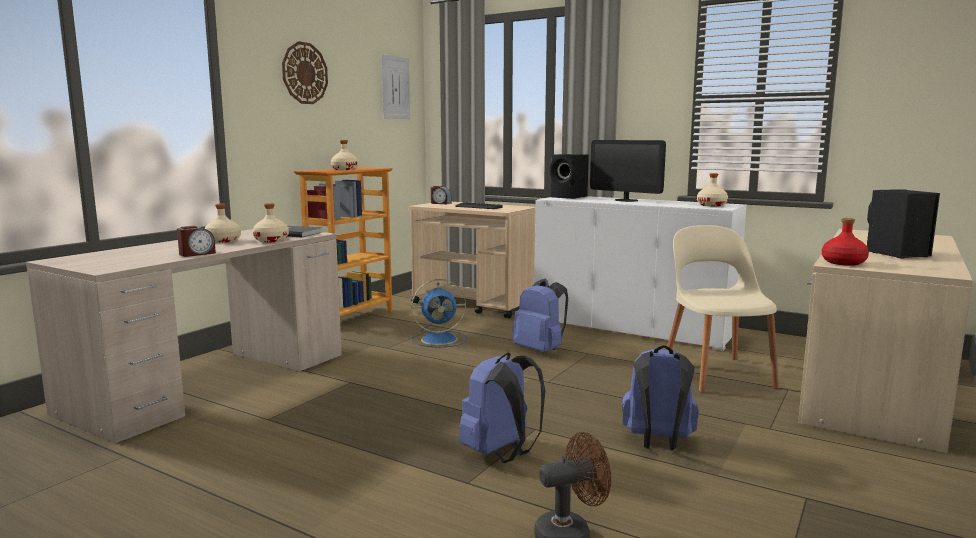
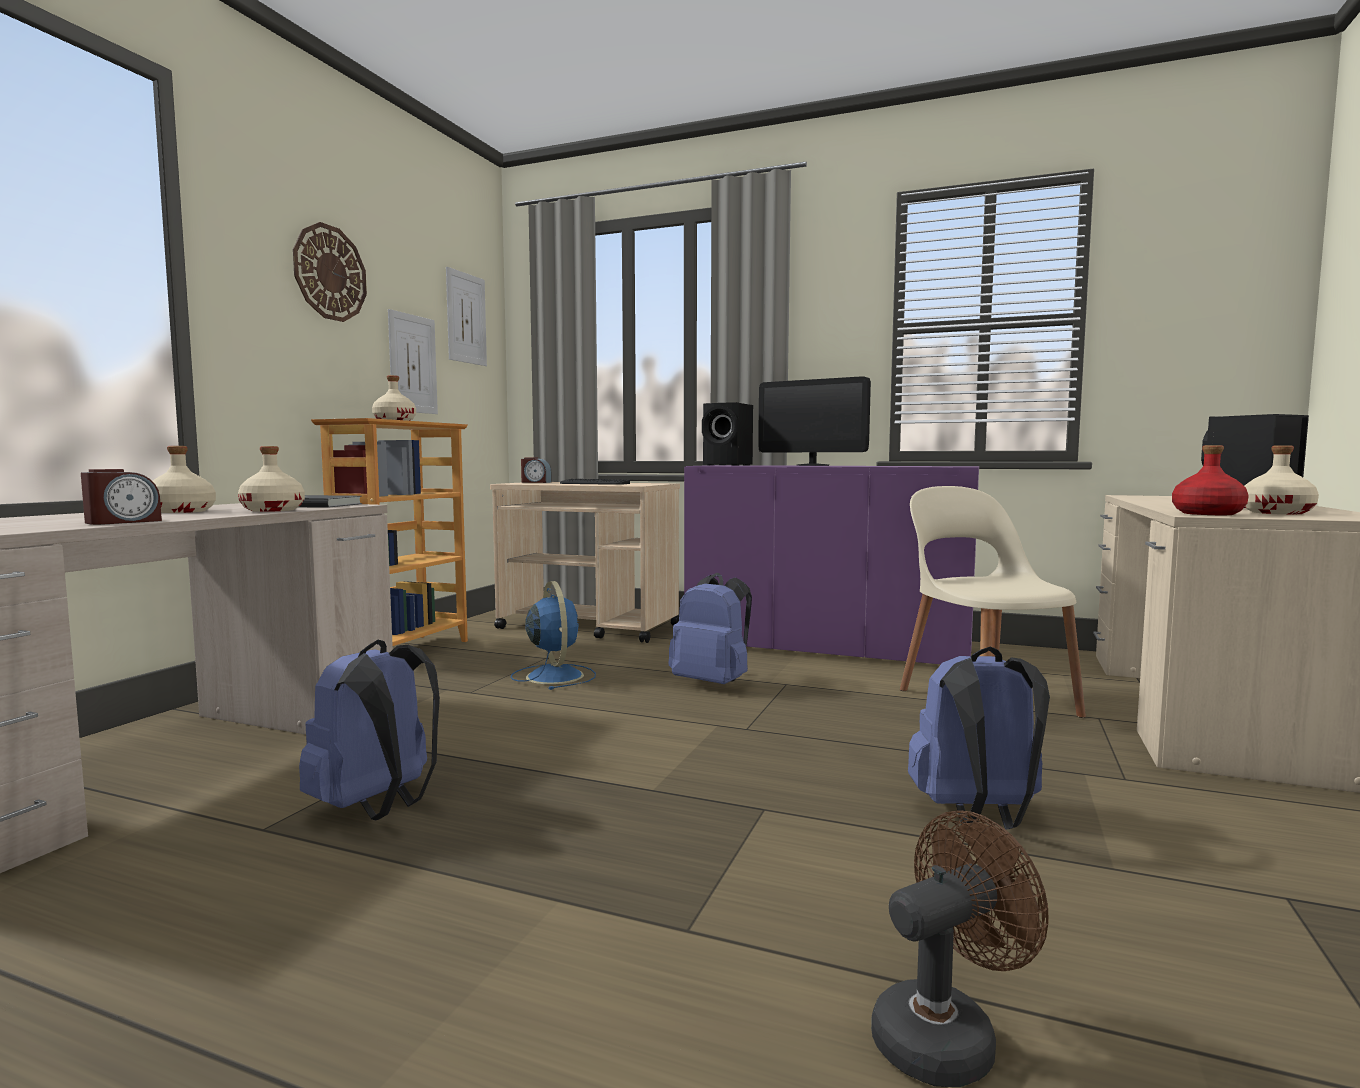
camera: 10 degrees left, 5 degrees down
(358, 125) = (412, 364): none -> picture
(441, 339) = (554, 675): blue fan -> blue fan turned 90 degrees counterclockwise
(501, 454) = (726, 861): blue backpack -> blue backpack (378, 806)
(631, 328) = (826, 647): white cabinet -> purple cabinet
(712, 205) = (938, 466): beige bottle -> beige bottle (1277, 512)

